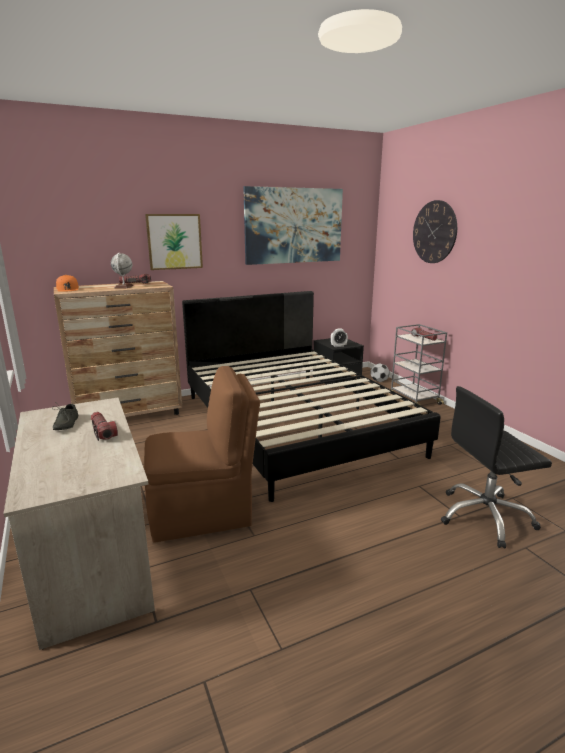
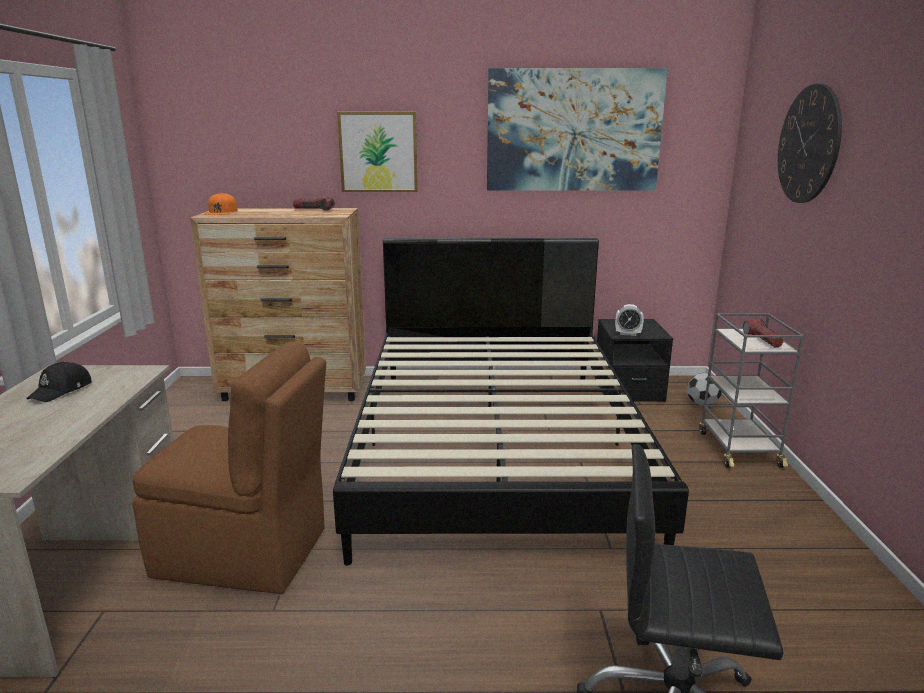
camera: 25 degrees right, 0 degrees up
(65, 424) = (62, 390): grey shoe -> black cap
(102, 432) = (80, 410): flashlight -> none
(124, 287) = (288, 213): globe -> none

